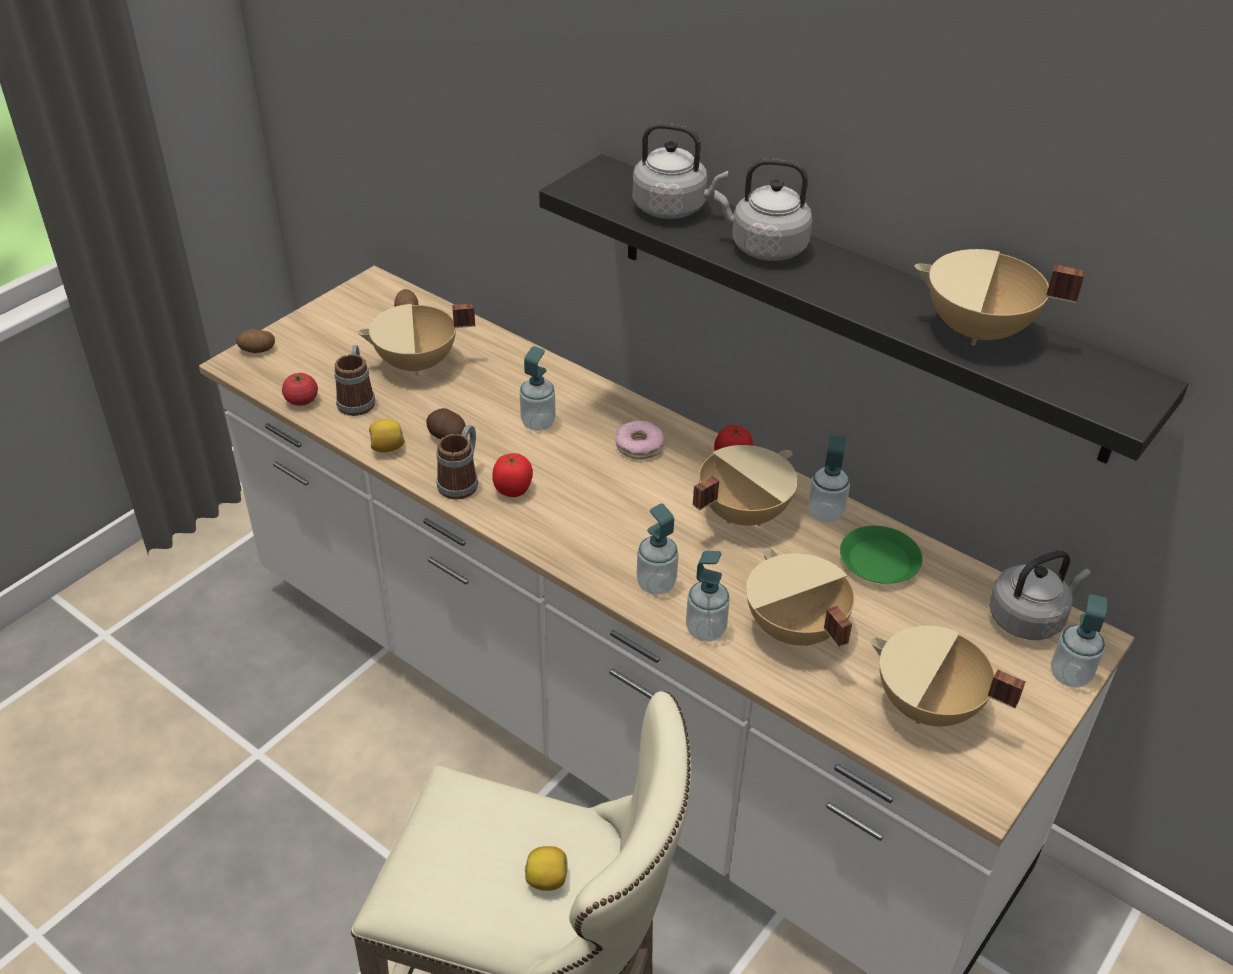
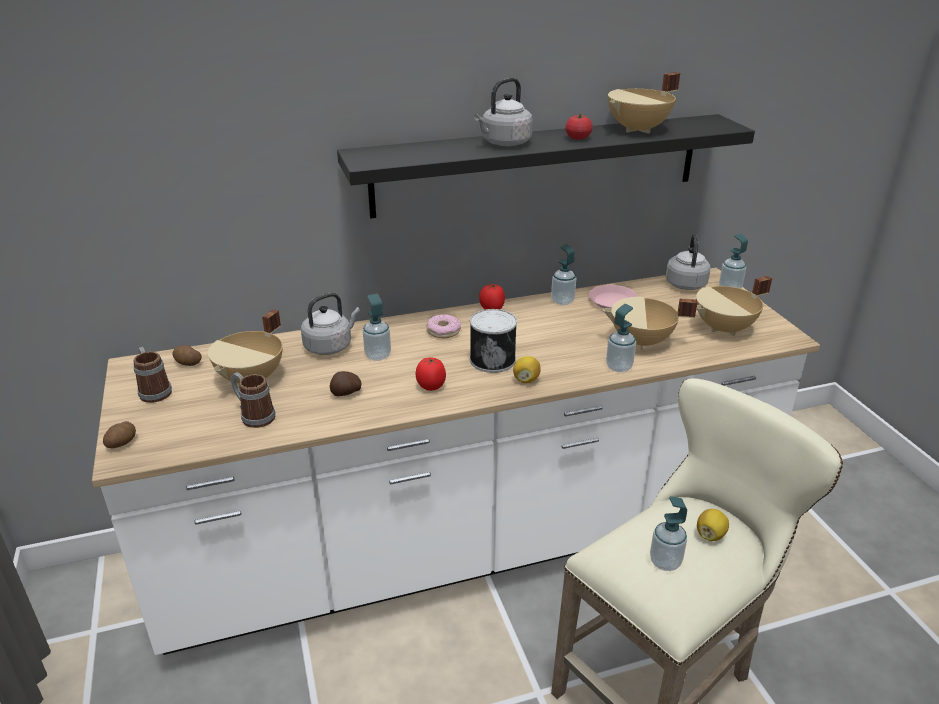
camera: 55 degrees left, 10 degrees down
(302, 400) = (218, 441): tomato -> tomato (578, 138)
(387, 448) = (325, 421): lemon -> lemon (526, 380)
(462, 481) = (398, 402): mug -> mug (154, 391)
(615, 512) = (493, 359): none -> can
(656, 584) = (567, 368): soap dispenser -> soap dispenser (665, 562)
(673, 208) = (431, 149): grey kettle -> grey kettle (330, 346)
(742, 513) = (536, 322): beige cooking pot -> none
(879, 561) = (613, 301): green plate -> pink plate

